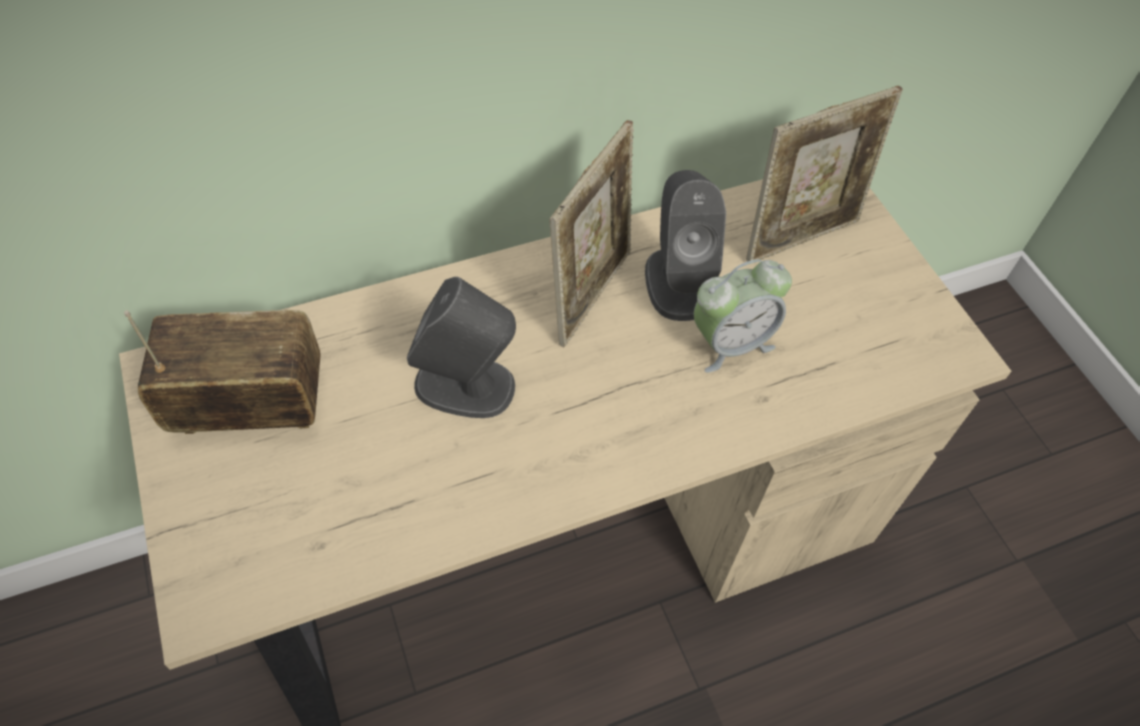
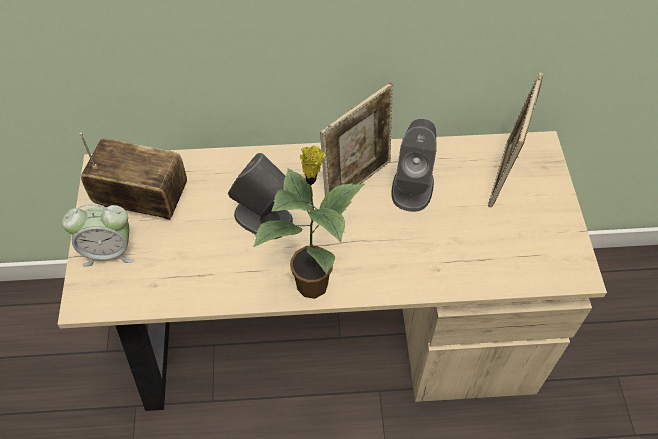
camera: 20 degrees right, 0 degrees up
(583, 470) = (312, 282): none -> potted plant
(730, 343) = (430, 231): alarm clock -> alarm clock (109, 251)
(800, 236) = (503, 176): picture frame -> picture frame turned 120 degrees clockwise

